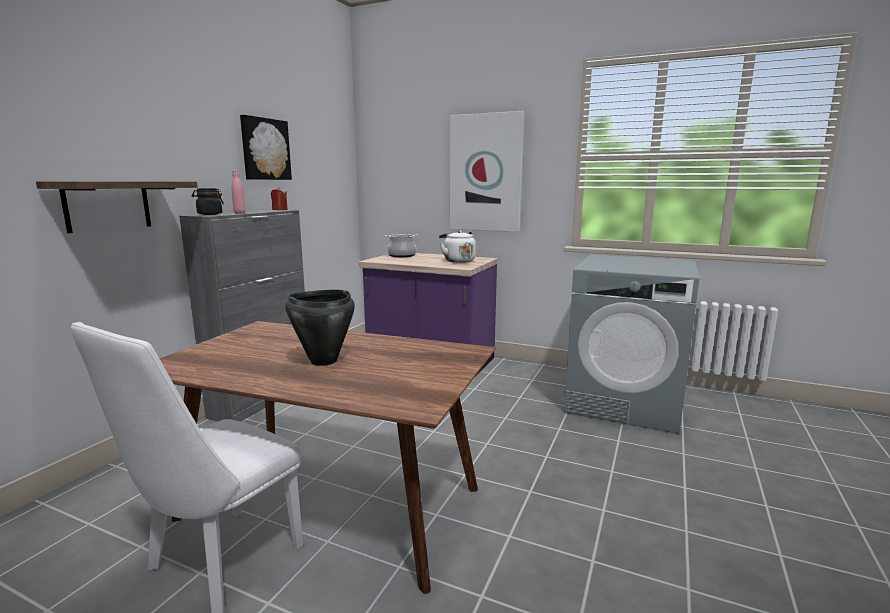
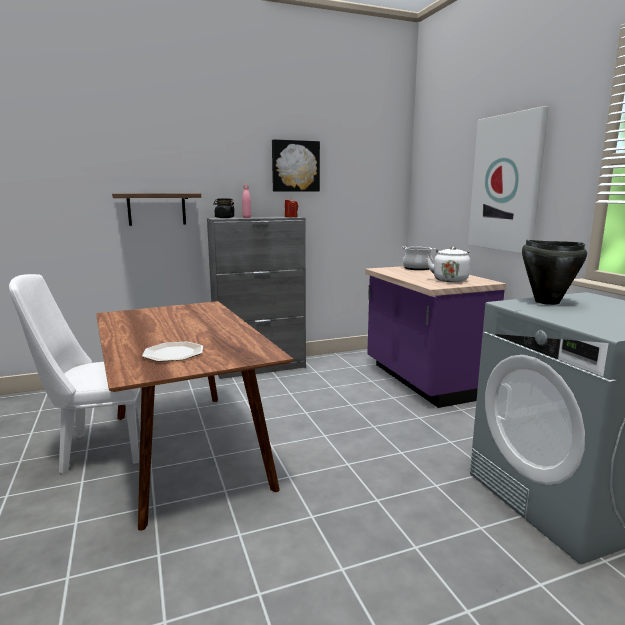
camera: 45 degrees right, 0 degrees up
(323, 361) = (173, 333): black cooking pot -> black cooking pot (546, 302)
(387, 376) = (173, 353): none -> plate

